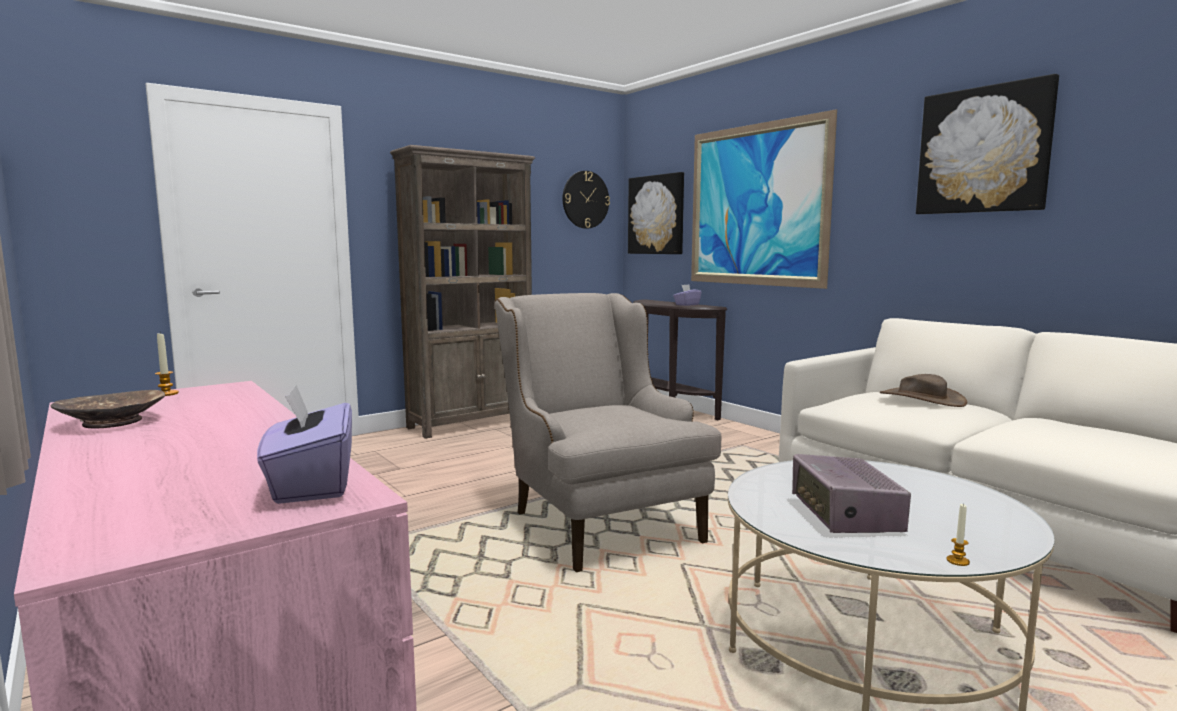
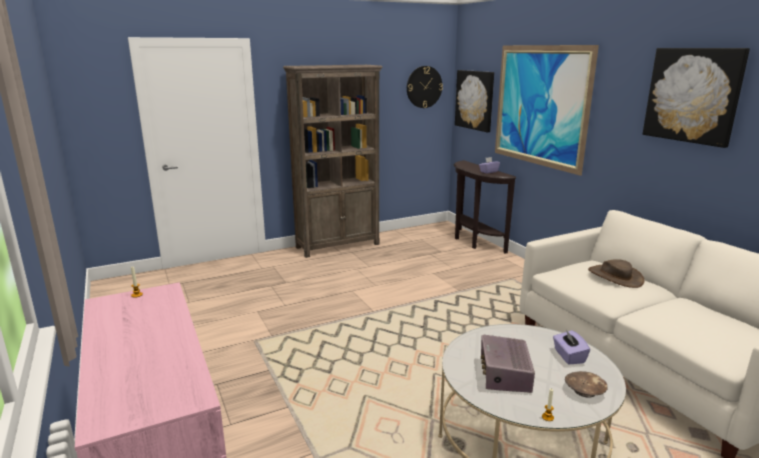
camera: 10 degrees right, 10 degrees up
(113, 422) = (111, 323): brown bowl -> brown bowl (585, 391)
(311, 484) = (185, 388): purple tissue box -> purple tissue box (568, 356)
(597, 519) = (395, 334): beige armchair -> none

